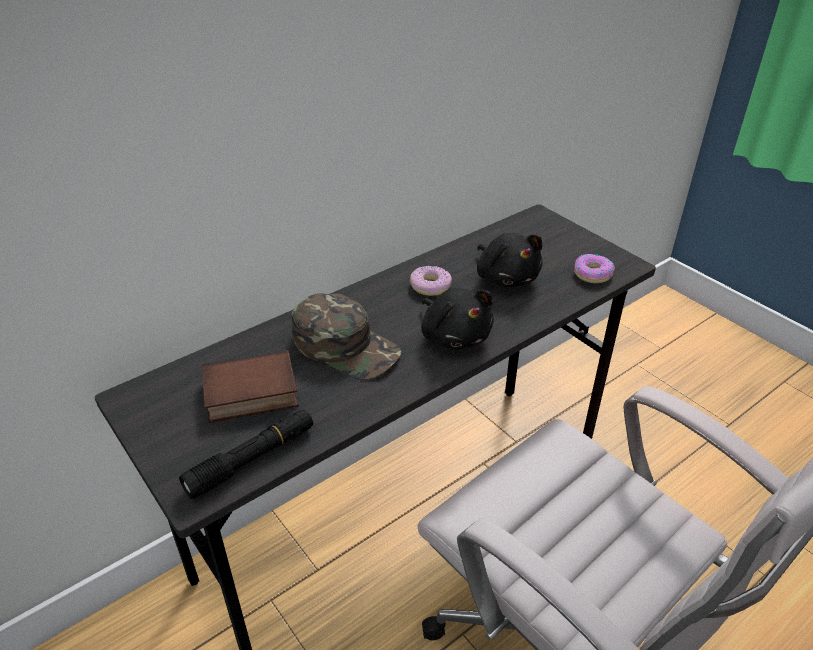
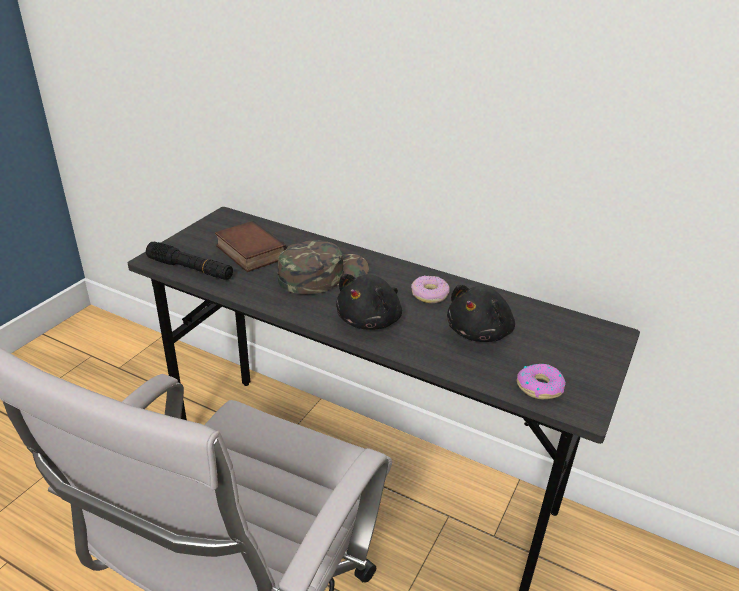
camera: 65 degrees right, 5 degrees down
(346, 346) = (322, 274): green cap -> green cap turned 135 degrees counterclockwise

